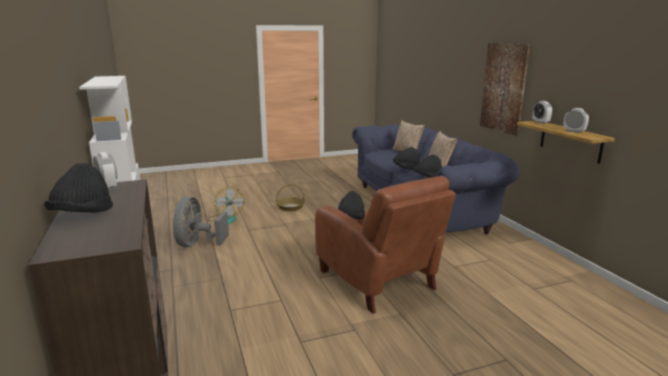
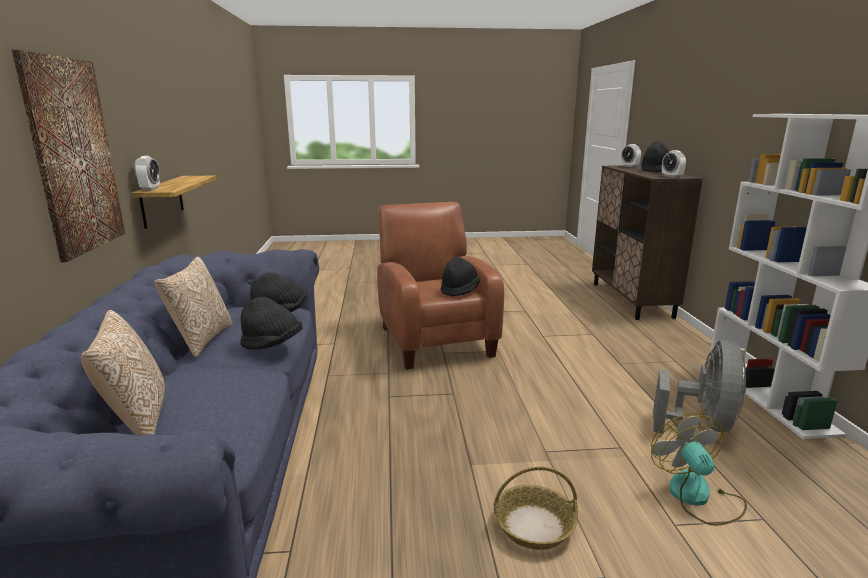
camera: 165 degrees left, 0 degrees up
(574, 131) = (184, 180): alarm clock -> alarm clock (629, 166)

